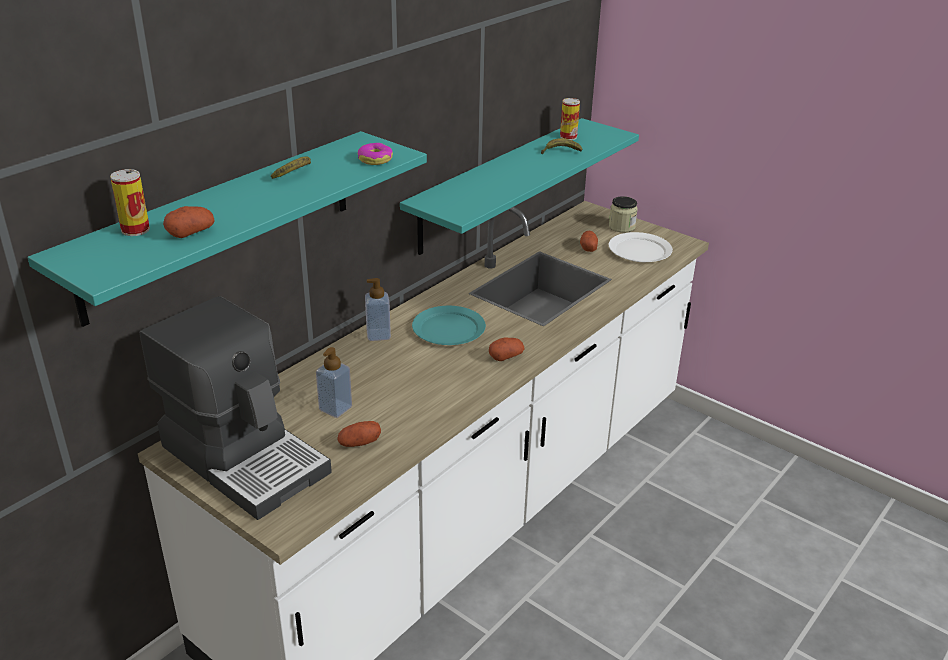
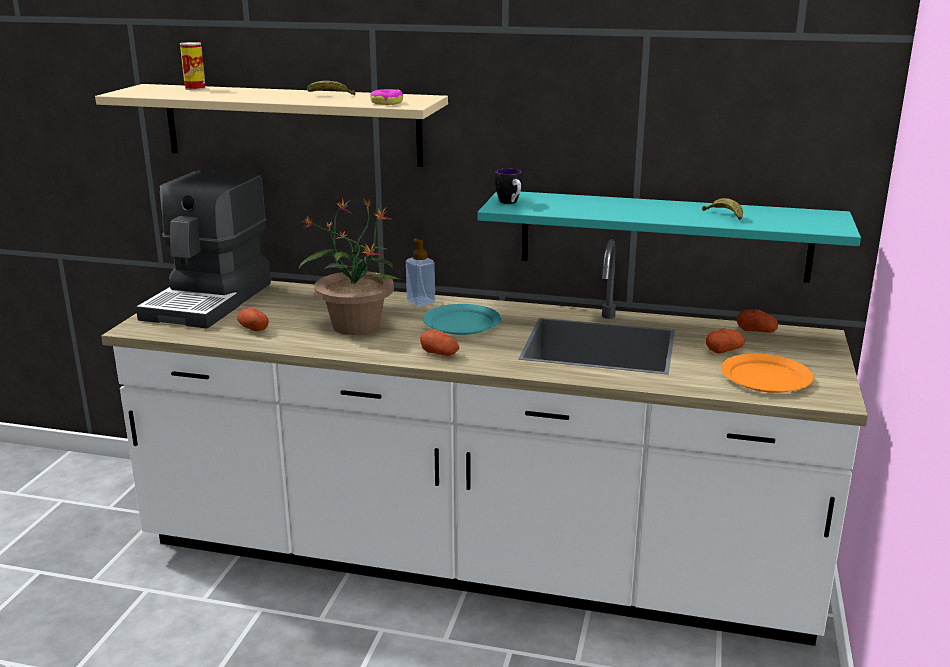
camera: 65 degrees right, 10 degrees down
(191, 233) = (200, 94): potato -> potato (756, 331)
(222, 223) = (291, 124): turquoise shelf -> beige shelf
(335, 408) = (295, 311): soap dispenser -> none
(405, 382) = (355, 325): none -> potted plant
(451, 208) = (510, 203): none -> mug
(568, 137) = (776, 213): can -> none
(621, 227) = (811, 358): jar -> none
(639, 251) = (765, 377): white plate -> orange plate

